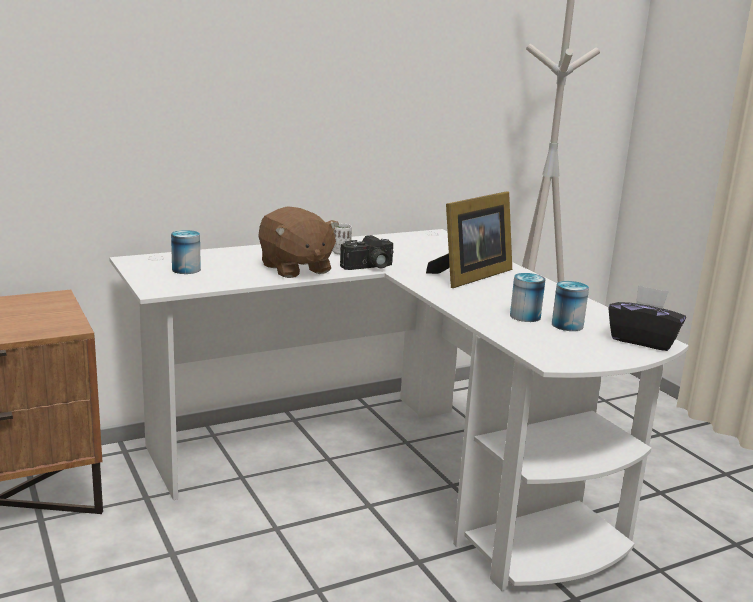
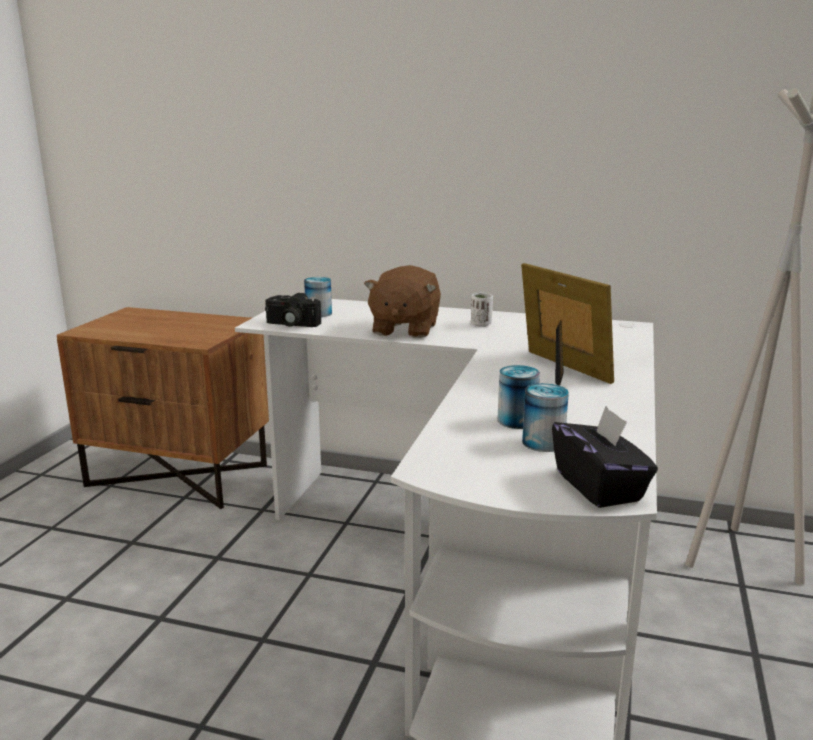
camera: 45 degrees right, 0 degrees up
(368, 267) = (474, 341): camera -> camera (291, 324)
(470, 276) = (560, 370): picture frame -> picture frame turned 120 degrees counterclockwise

